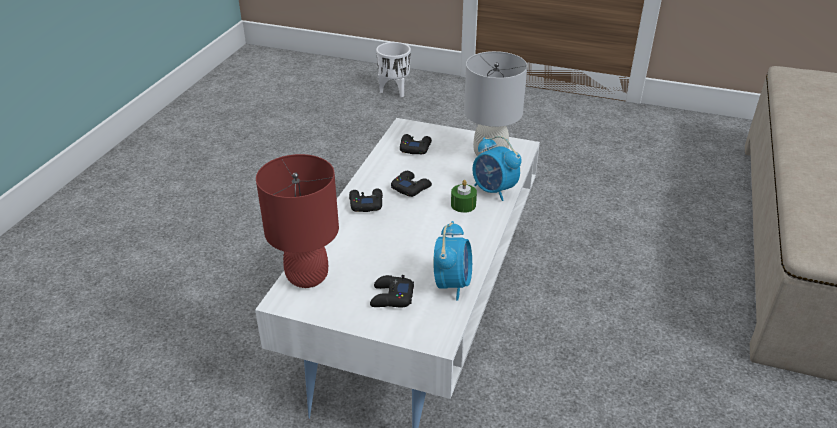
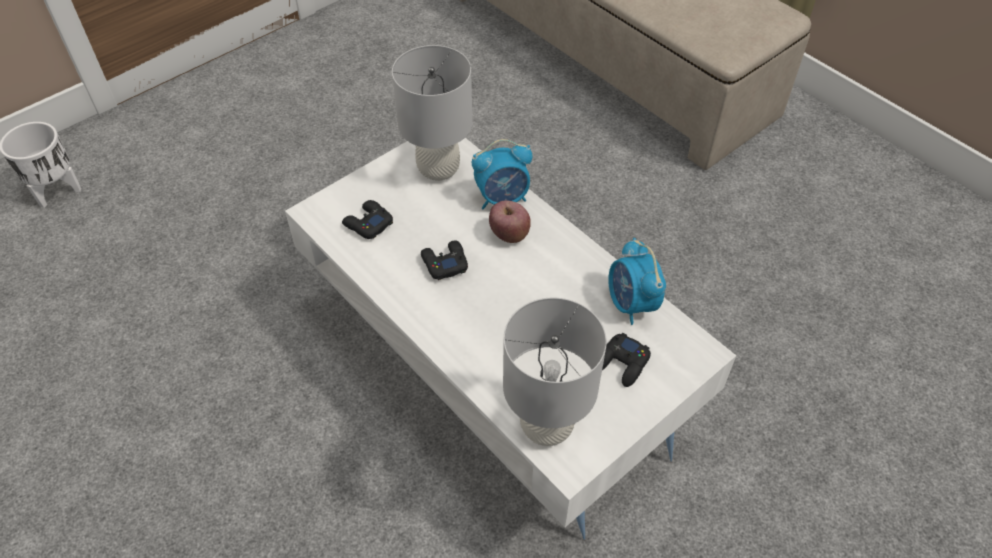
camera: 60 degrees left, 15 degrees up
(309, 279) = (548, 426): red table lamp -> grey table lamp
(366, 204) = (444, 317): black game controller -> none
(452, 284) = (631, 304): alarm clock -> alarm clock turned 150 degrees counterclockwise
(463, 205) = (509, 234): green candle -> apple

